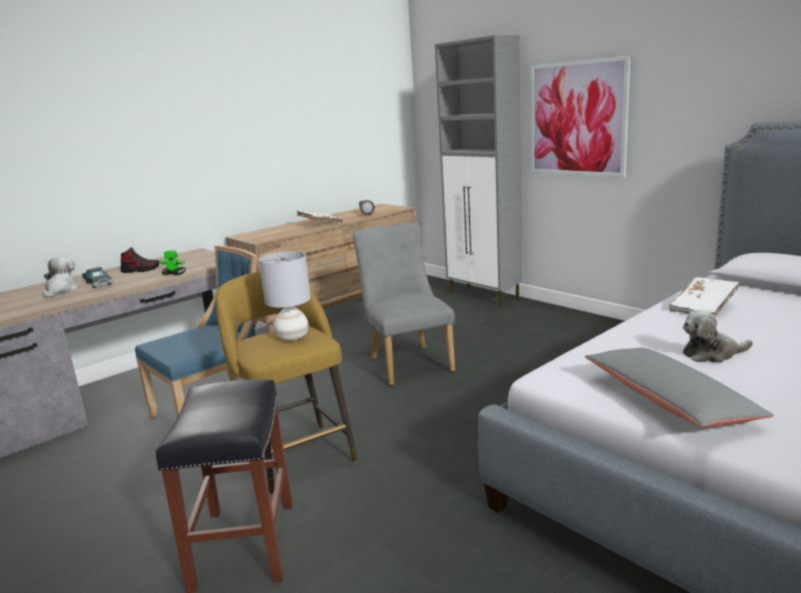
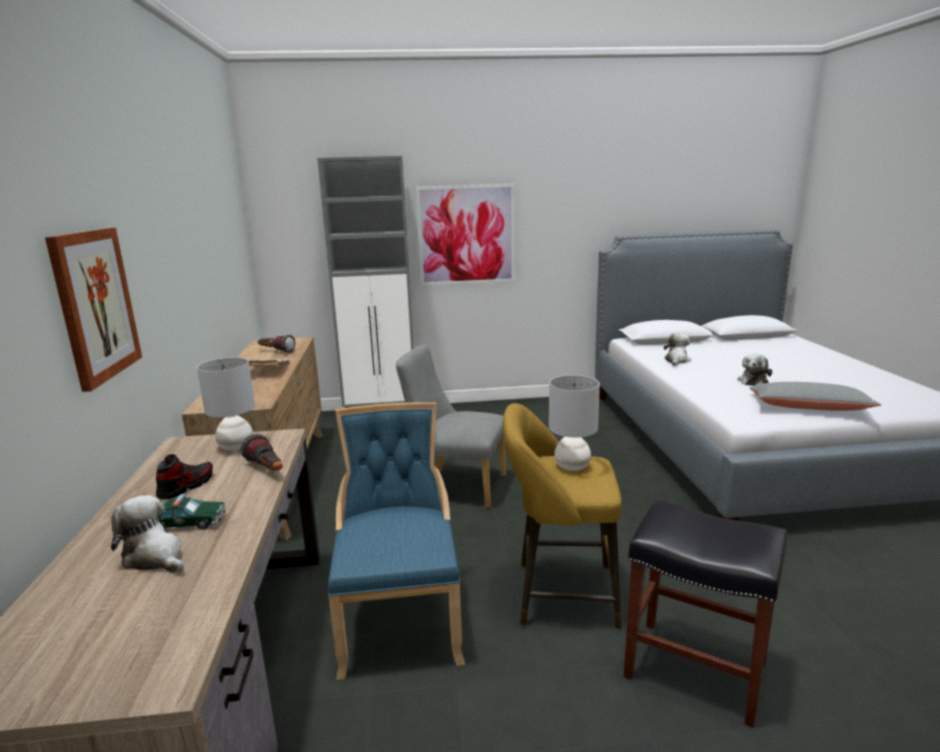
camera: 55 degrees left, 0 degrees up
(133, 154) = (95, 305): none -> picture
(174, 274) = (267, 469): toy robot -> flashlight
(201, 260) = (236, 446): none -> grey table lamp
(703, 307) = (676, 360): white book -> plush toy

